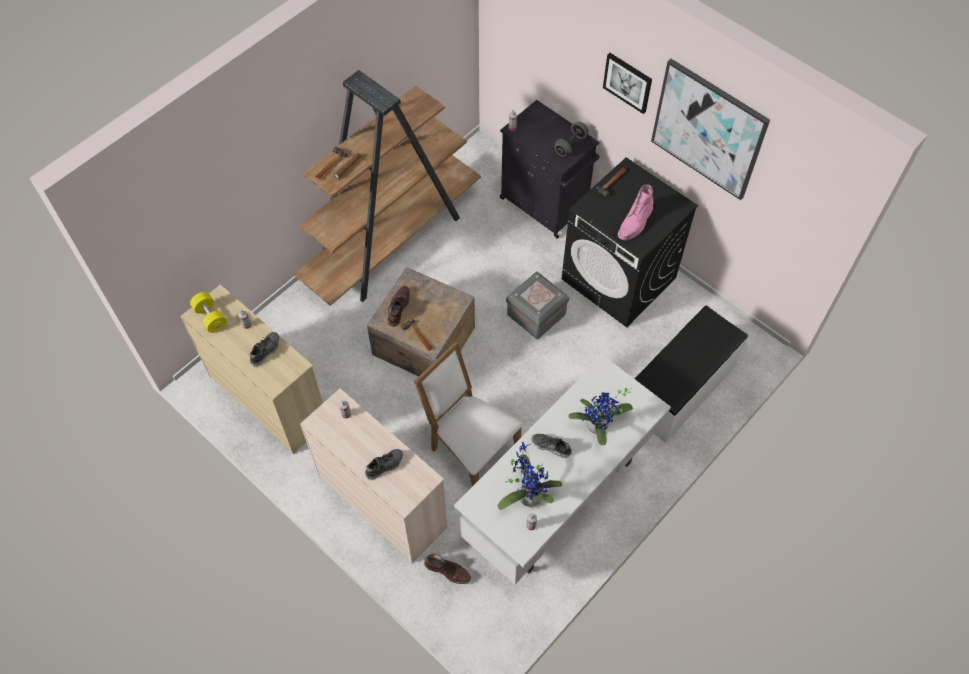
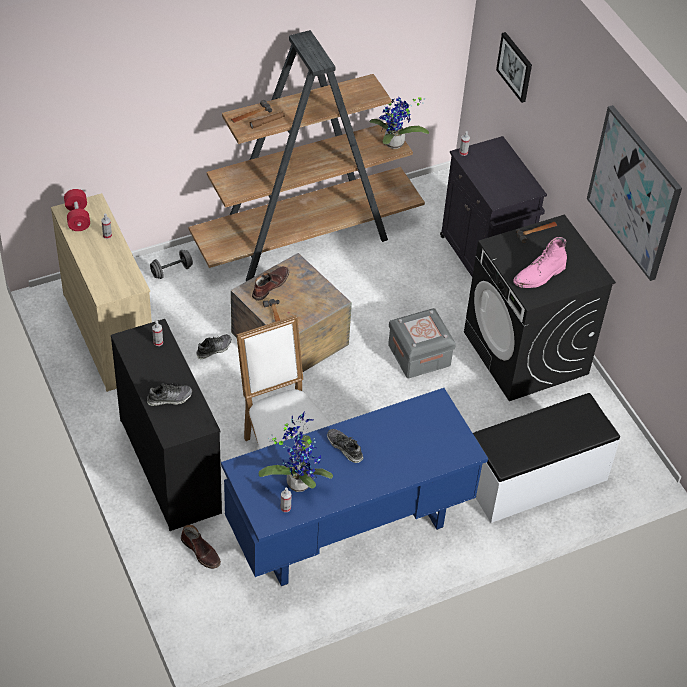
camera: 20 degrees right, 10 degrees down
(211, 317) = (78, 217): yellow dumbbell -> red dumbbell
(265, 351) = (112, 263): shoe -> shoe (214, 349)
(383, 501) = (171, 465): beige dresser -> black dresser
(558, 499) = (349, 531): white desk -> blue desk
(570, 145) = (515, 187): grey dumbbell -> grey dumbbell (171, 271)
(598, 428) = (402, 449): potted plant -> potted plant (394, 145)
(628, 82) = (577, 127): picture -> picture (515, 66)

